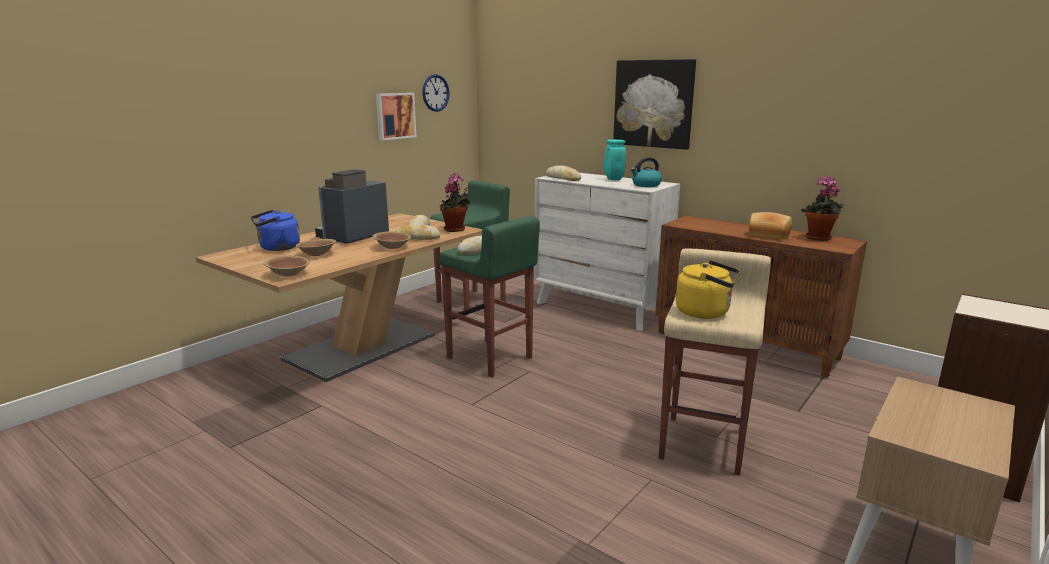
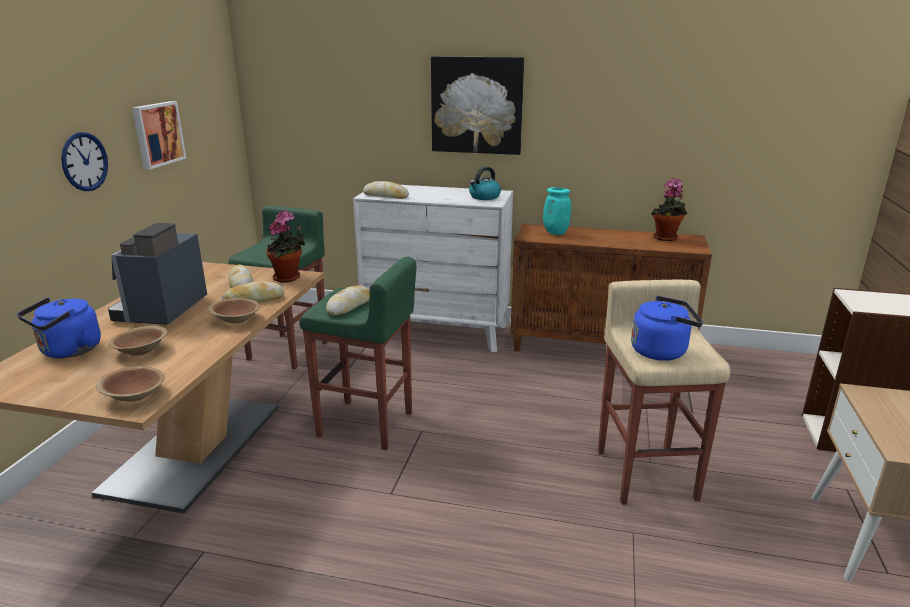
camera: 25 degrees left, 5 degrees up
(435, 93) = (197, 98): wall clock -> wall clock (84, 161)
(613, 179) = (440, 191): turquoise vase -> turquoise vase (555, 233)
(706, 312) = (662, 351): yellow kettle -> blue kettle
(768, 235) = (622, 241): bread -> none

